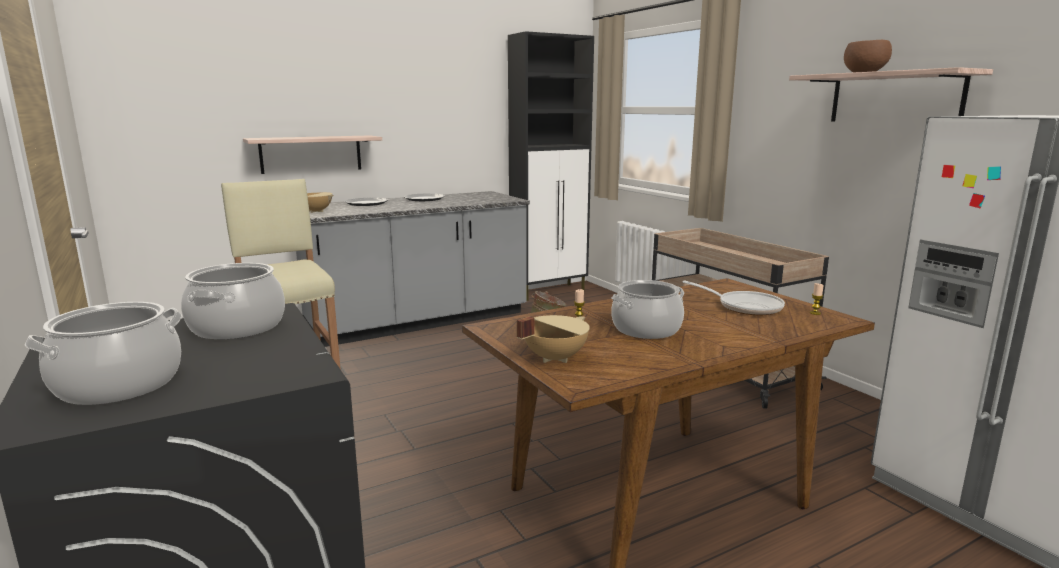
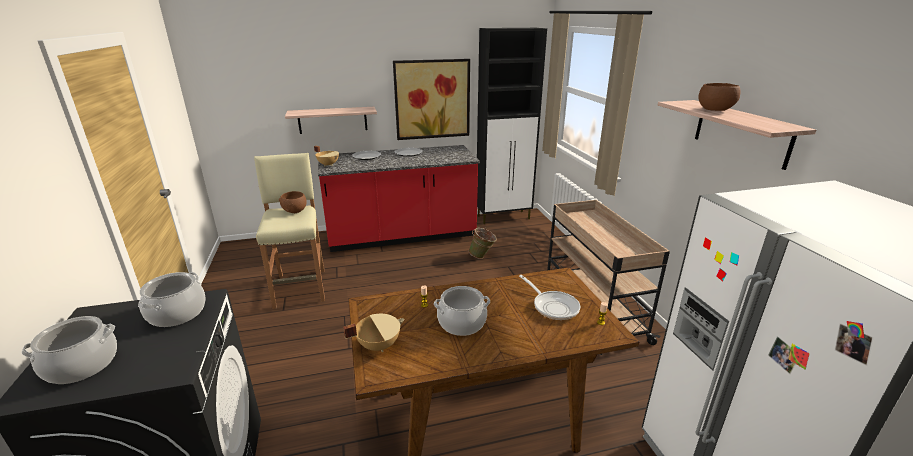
camera: 15 degrees right, 10 degrees up
(290, 264) = (295, 211): none -> brown bowl
(418, 321) = (402, 236): grey counter -> red counter
(449, 128) = (432, 99): none -> picture

